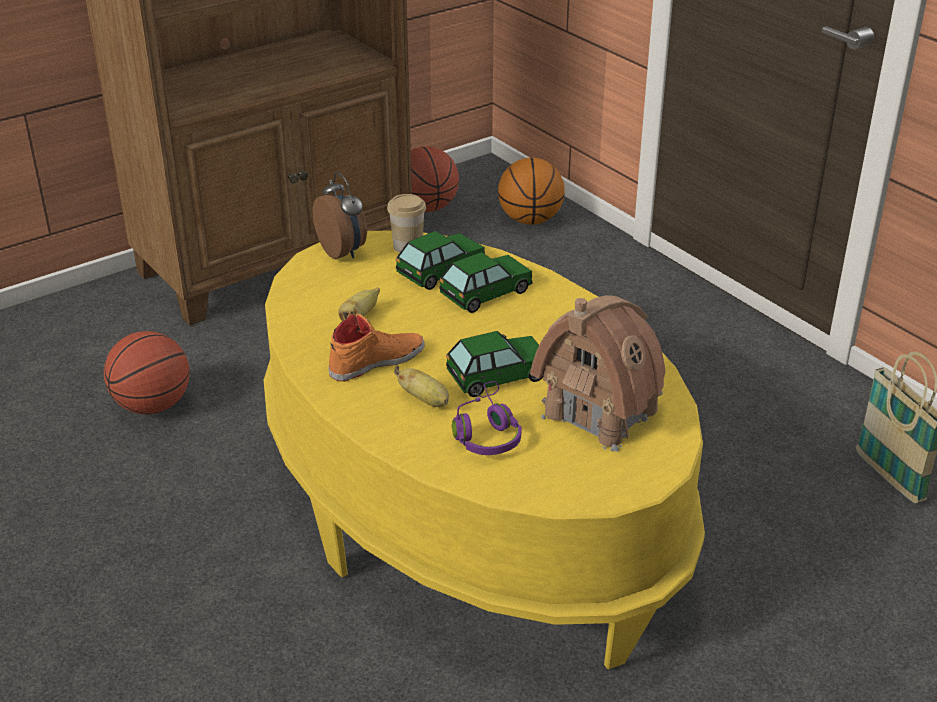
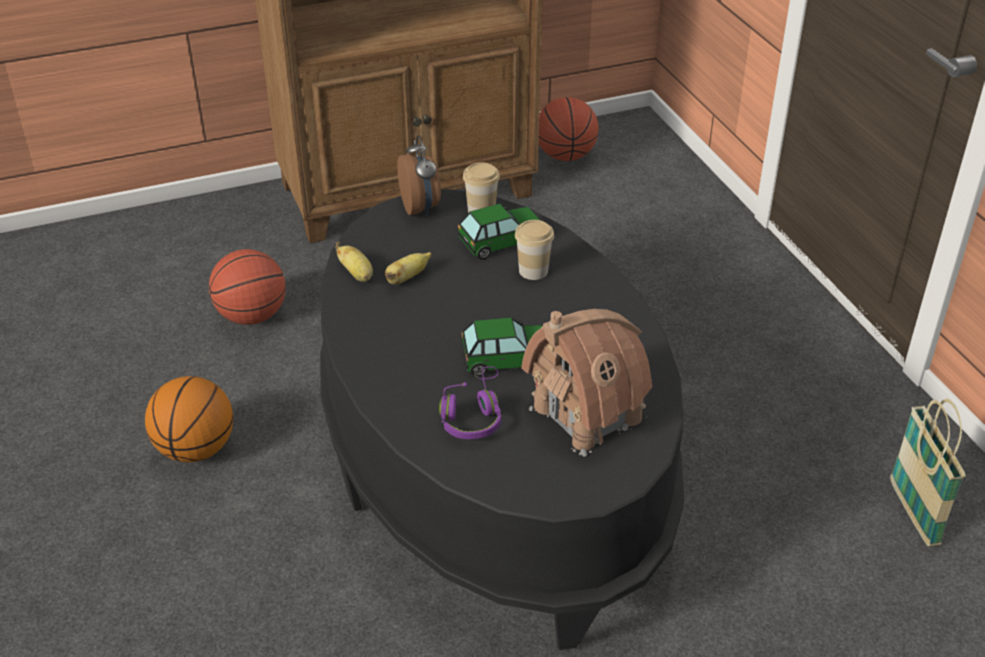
camera: 15 degrees right, 5 degrees up
(376, 361) = (404, 325): orange shoe -> none
(425, 400) = (432, 372): banana -> banana (357, 274)
(468, 507) = (492, 466): yellow coffee table -> black coffee table
(486, 292) = (533, 271): toy car -> cup
(530, 220) = (660, 183): basketball -> basketball (196, 449)

